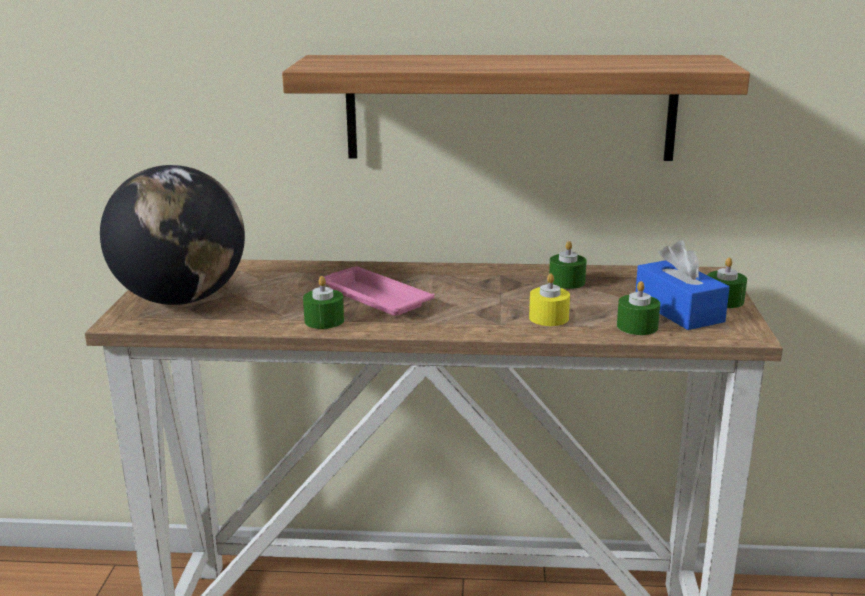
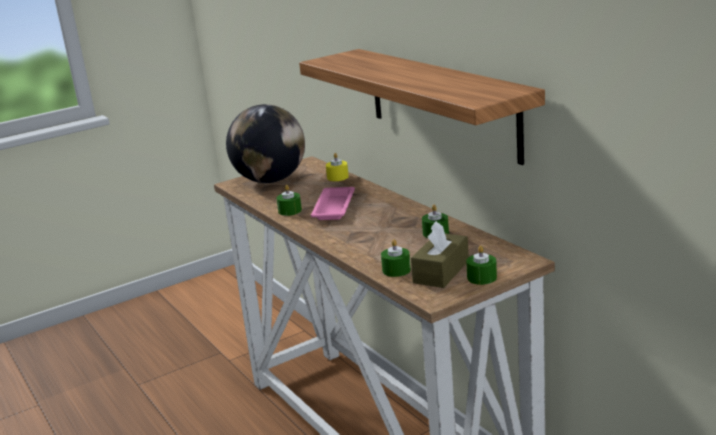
camera: 55 degrees right, 0 degrees up
(548, 318) = (372, 248): yellow candle -> yellow candle (337, 177)
(678, 310) = (441, 272): blue tissue box -> brown tissue box

